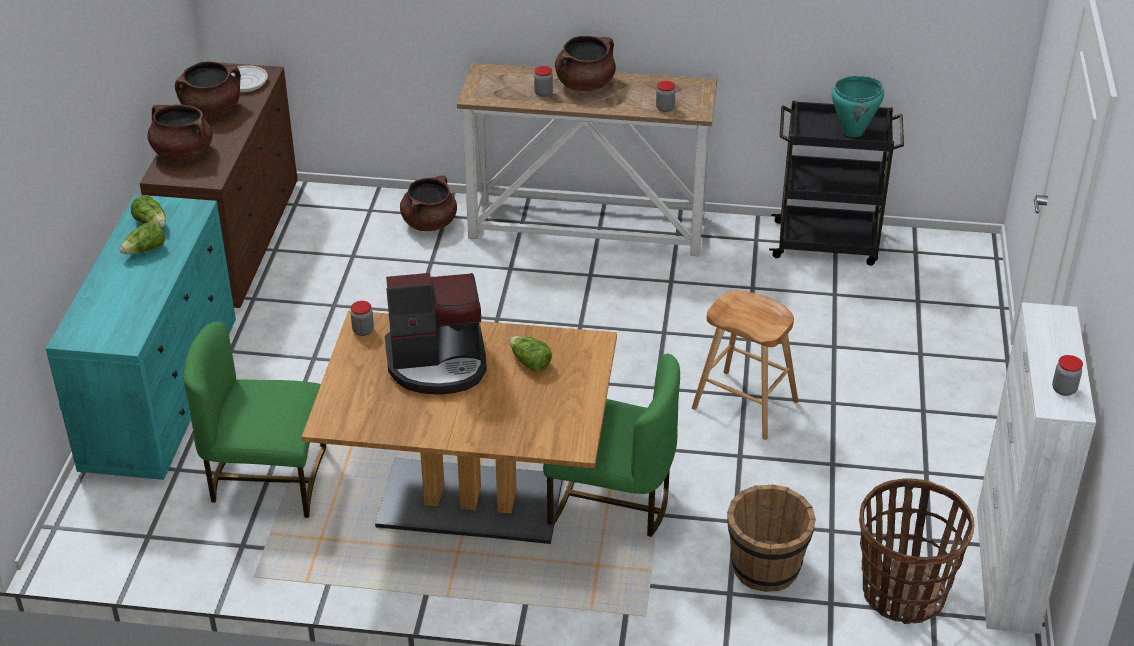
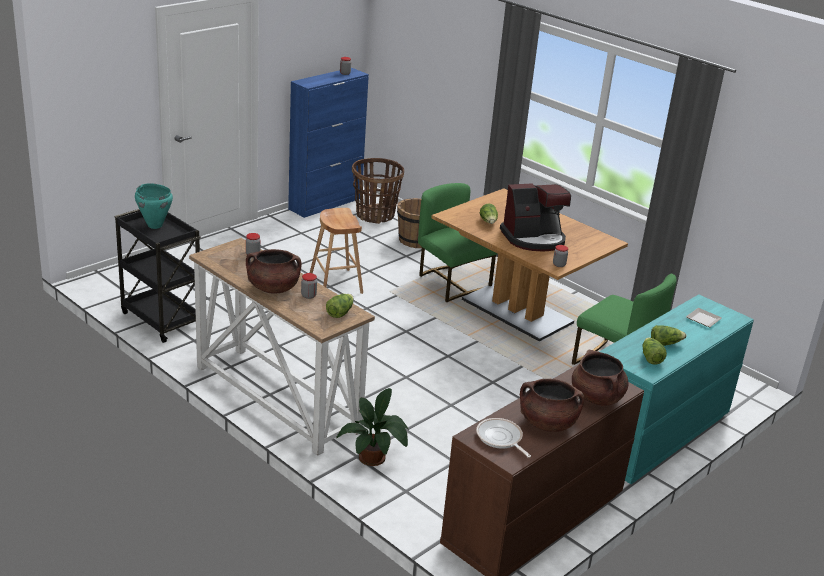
camera: 145 degrees left, 10 degrees down
(111, 312) = (704, 319): none -> plate
(429, 223) = (374, 457): brown cooking pot -> potted plant
(438, 363) = (534, 239): coffee machine -> coffee machine turned 135 degrees clockwise
(491, 91) = (340, 312): none -> lettuce
(1006, 570) = (326, 203): white cabinet -> blue cabinet

